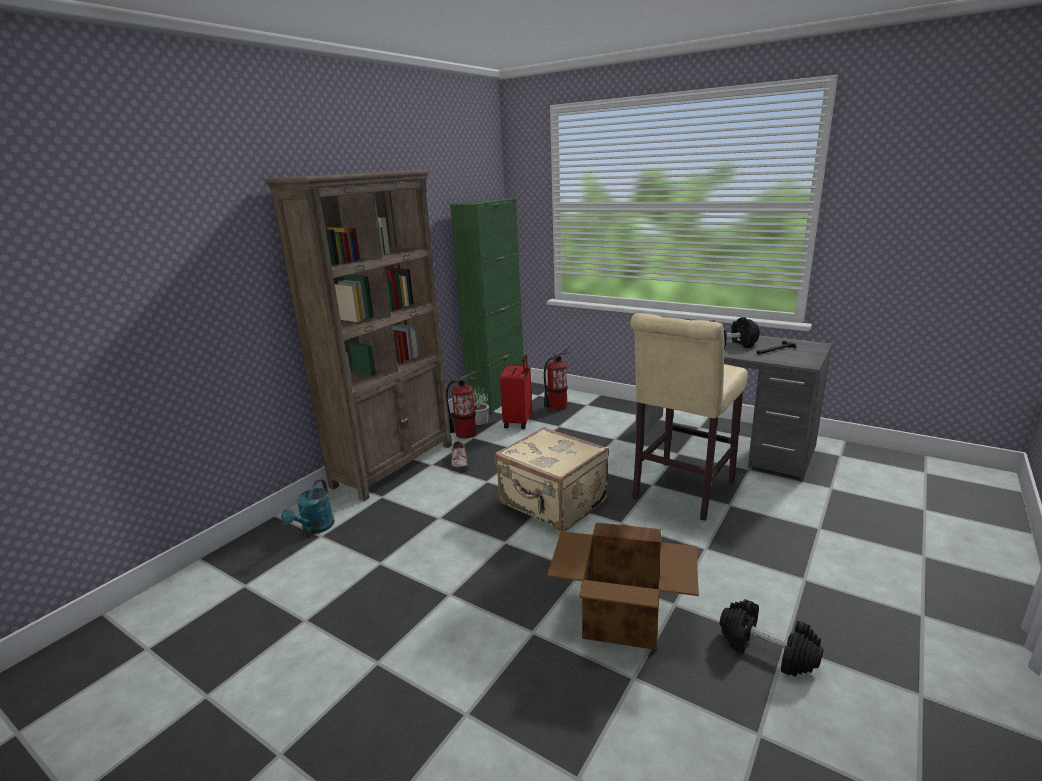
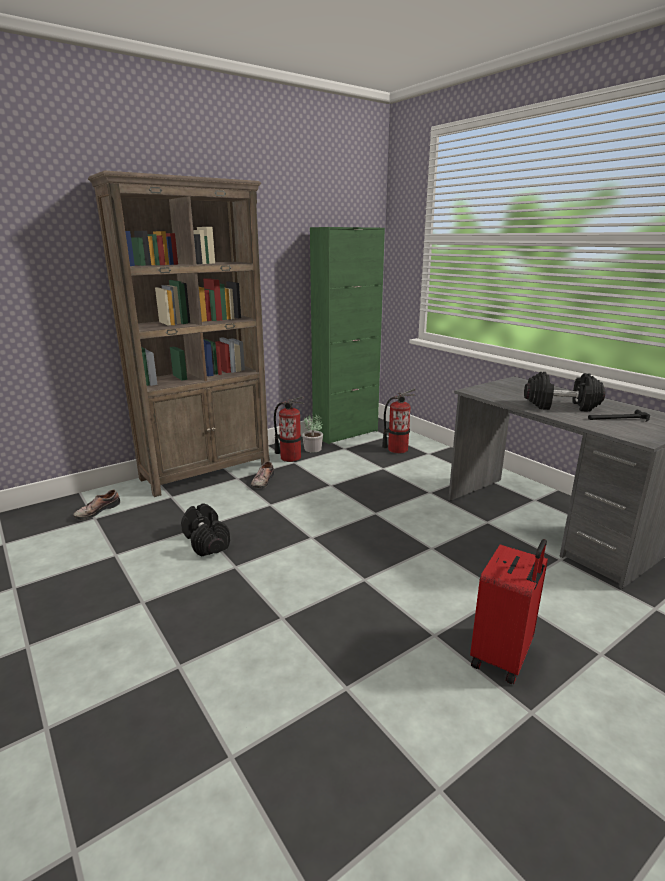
camera: 20 degrees right, 0 degrees up
(315, 528) = (96, 511): turquoise watering can -> shoe
(519, 422) = (347, 457): red suitcase -> red suitcase (503, 657)
(552, 503) = (312, 541): beige suitcase -> none
(623, 617) = (279, 683): cardboard box -> none
(680, 493) = (456, 565): beige stool -> none
(767, 650) = (410, 787): black dumbbell -> black dumbbell (206, 541)

